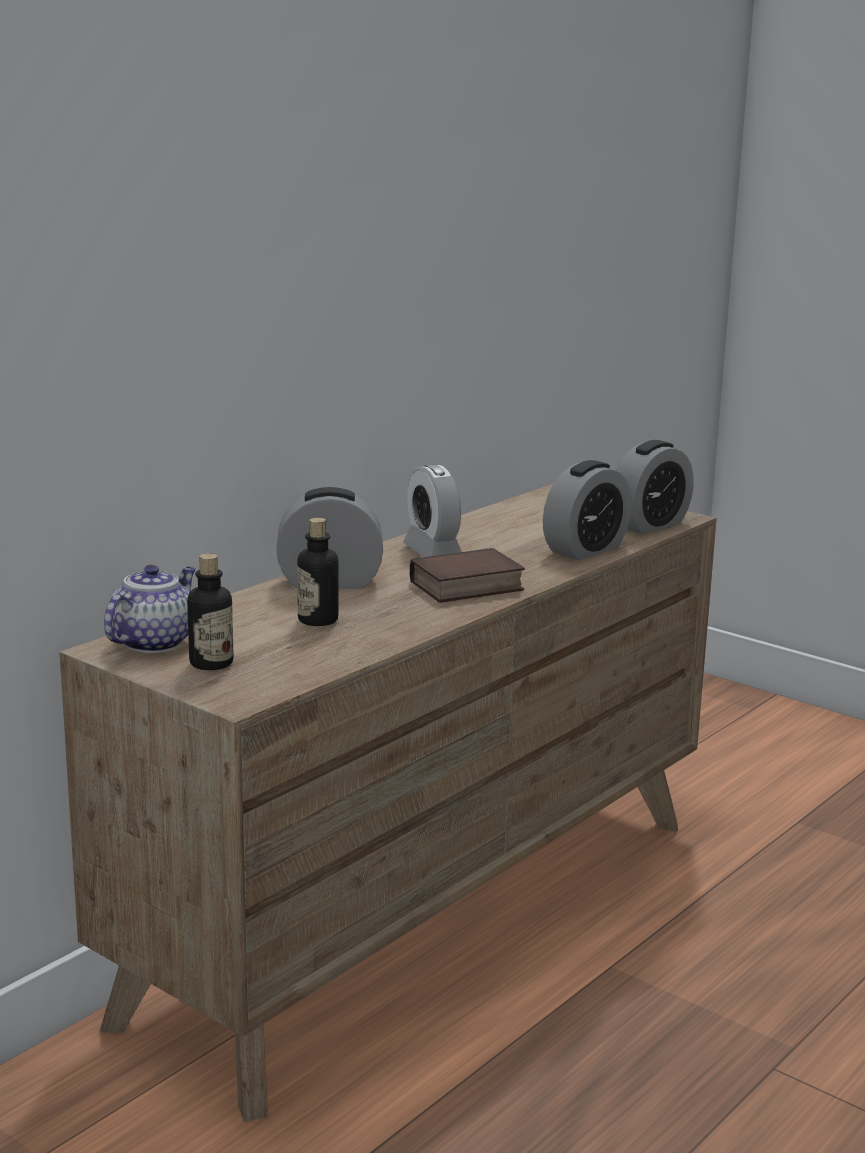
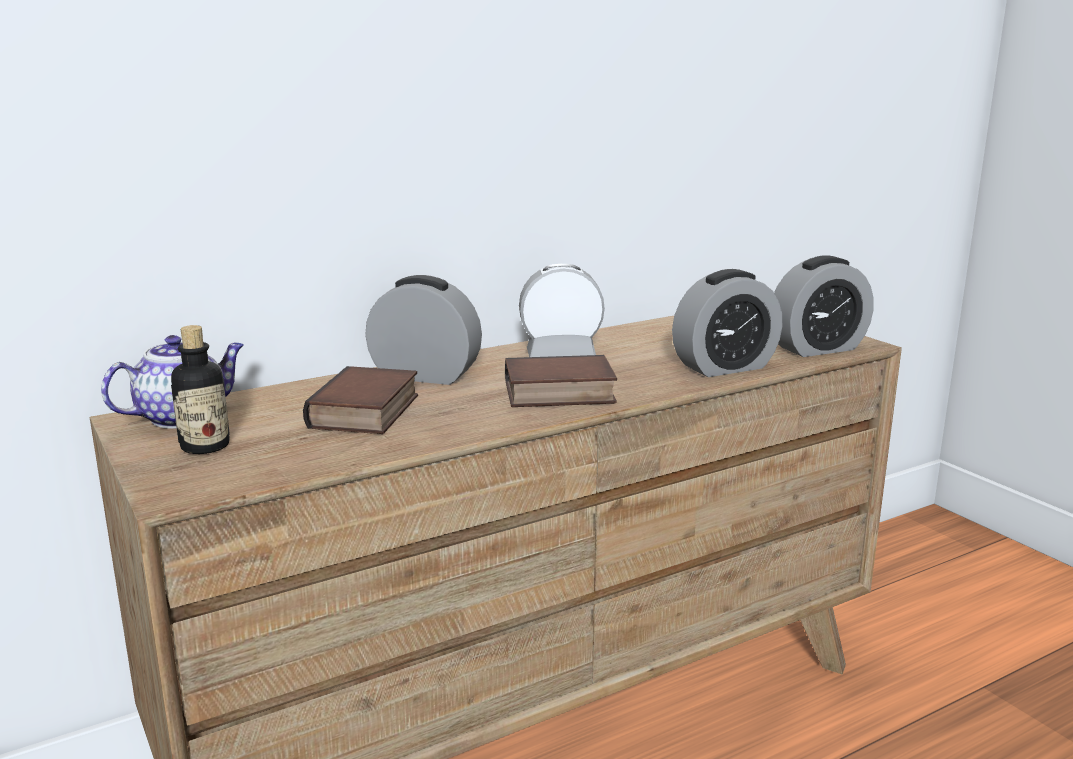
camera: 20 degrees right, 0 degrees up
(318, 620) = (367, 412): bottle -> book
(432, 551) = (561, 355): alarm clock -> alarm clock turned 90 degrees clockwise

